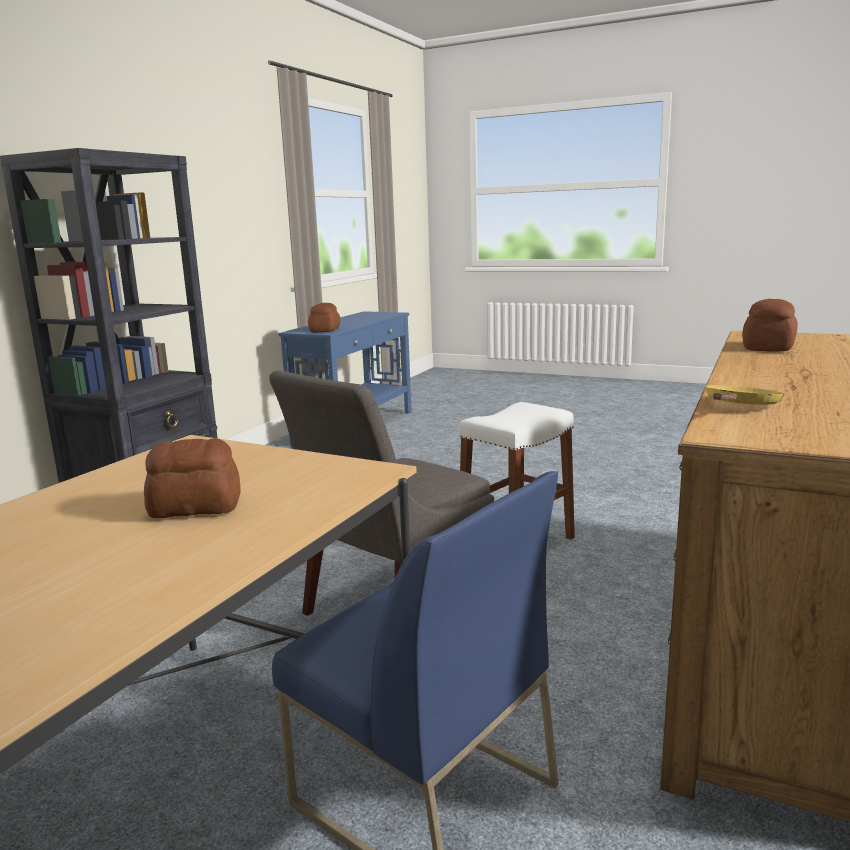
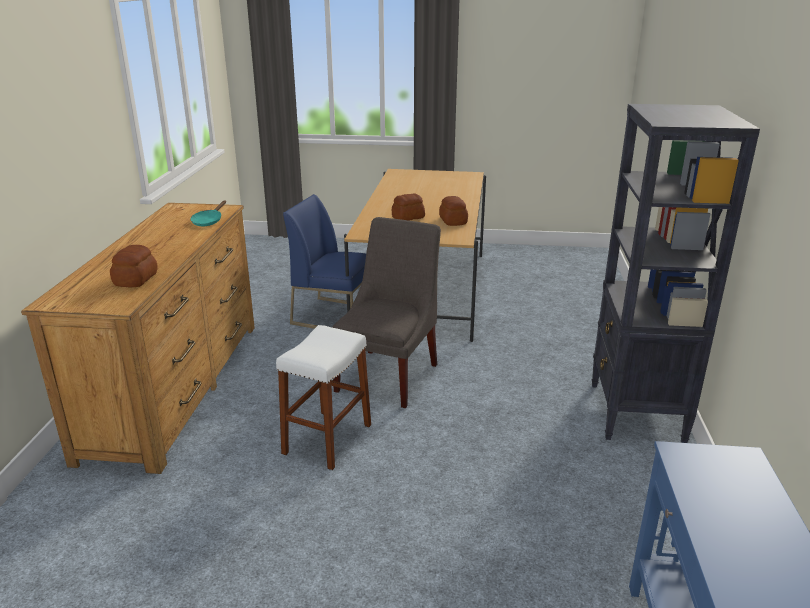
camera: 160 degrees right, 10 degrees up
(324, 330) = (705, 469): bread -> bread (453, 221)
(740, 406) = (208, 221): yellow frying pan -> turquoise frying pan

